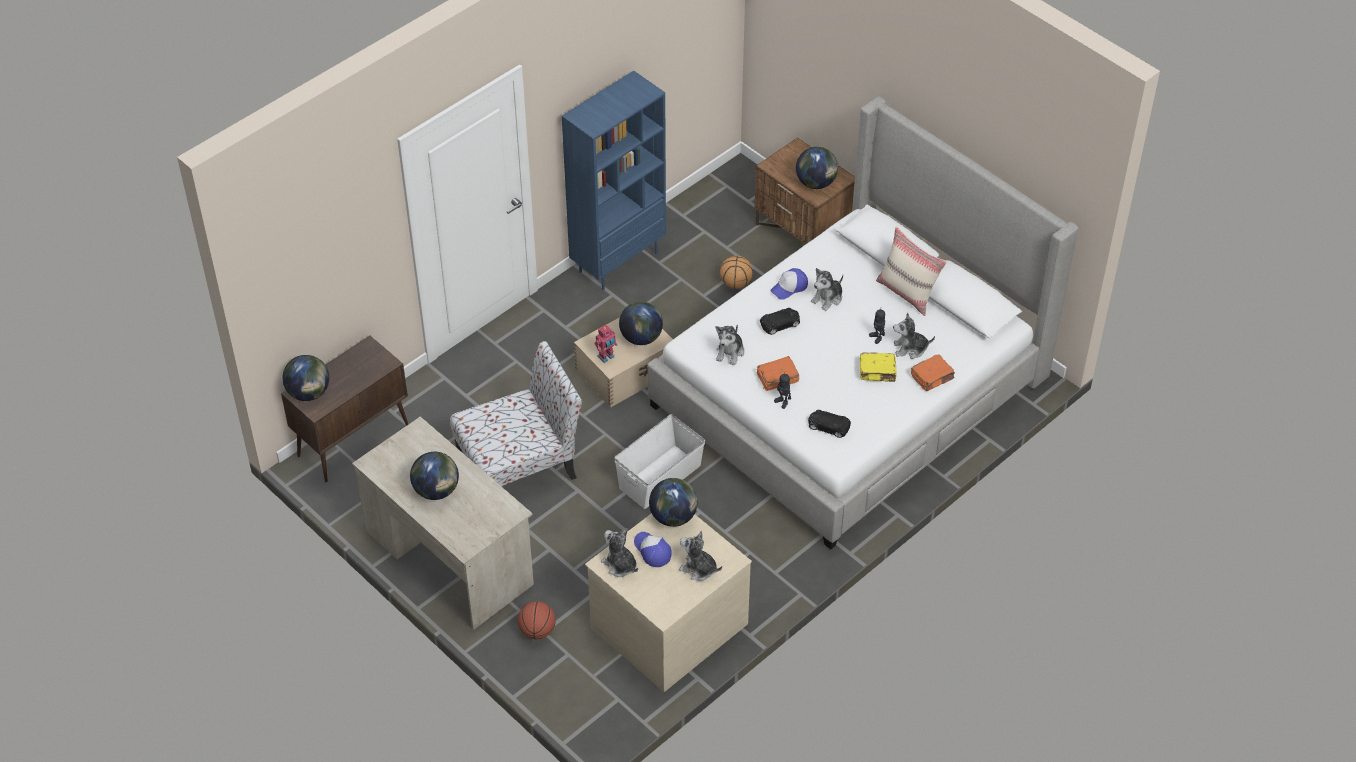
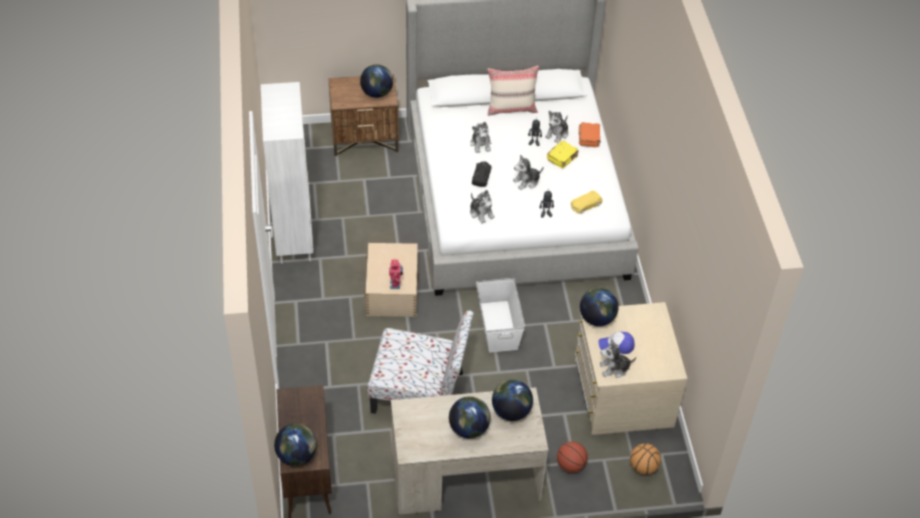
camera: 55 degrees left, 0 degrees up
(520, 465) = (420, 392): chair -> chair turned 90 degrees clockwise
(618, 261) = (293, 238): blue bookcase -> white bookcase
(641, 337) = (396, 257): globe -> globe (511, 411)
(698, 569) = (650, 331): plush toy -> plush toy (527, 181)
(736, 283) = (374, 194): basketball -> basketball (643, 466)
(777, 379) = (524, 205): orange book -> none
(789, 287) = (454, 155): cap -> none
(828, 426) = (585, 205): black toy car -> yellow toy car

